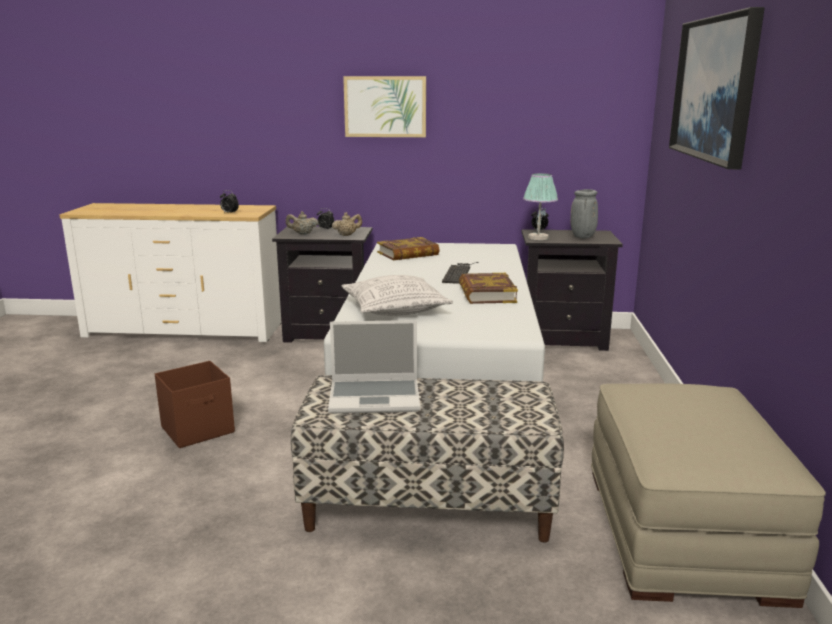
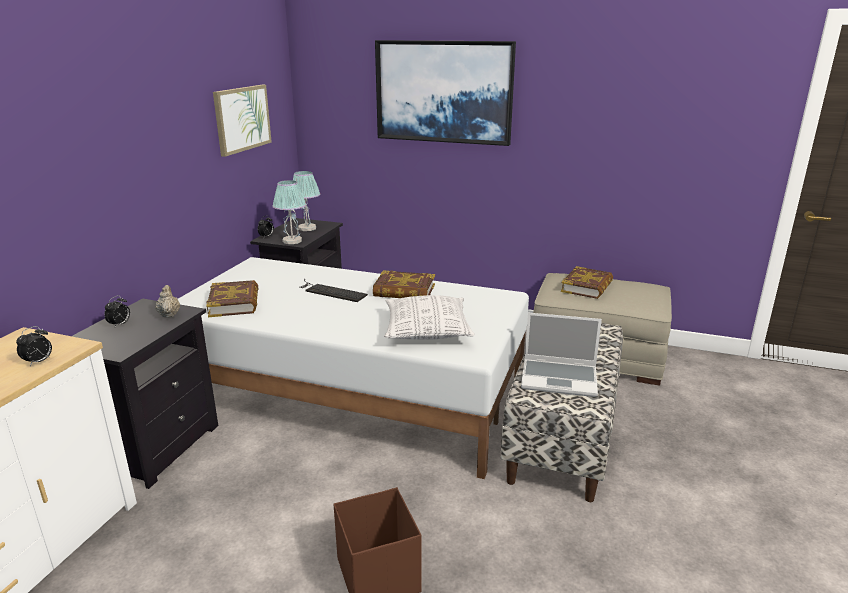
camera: 75 degrees left, 5 degrees up
(302, 234) = (122, 340): beige teapot -> none
(376, 397) = (560, 378): laptop -> laptop turned 90 degrees clockwise
(385, 106) = (120, 145): picture -> picture (242, 119)
(582, 237) = (307, 228): grey vase -> table lamp
(685, 406) = (587, 287): none -> book

